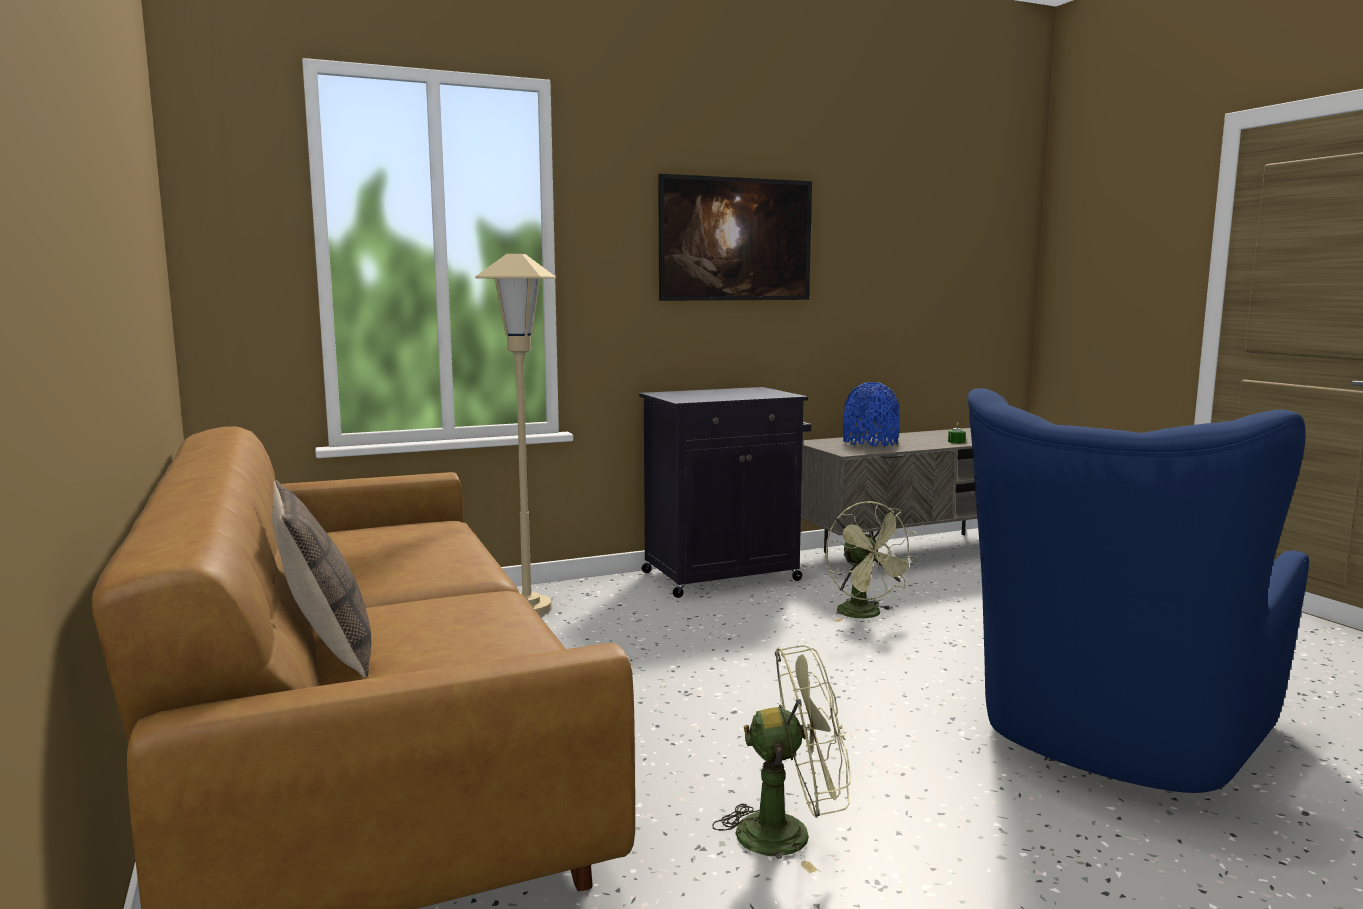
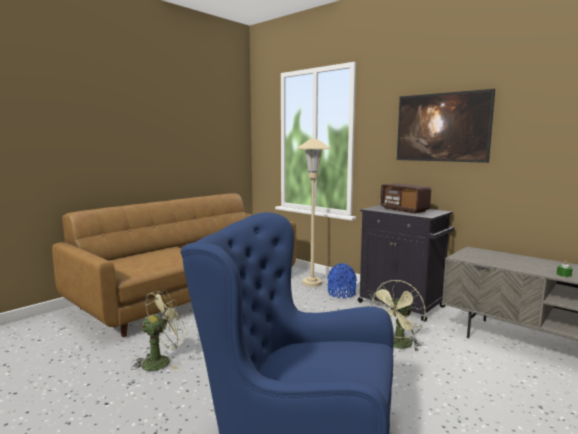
camera: 65 degrees right, 0 degrees up
(326, 651) = (145, 252): pillow -> none
(720, 394) = (404, 210): none -> radio
(789, 833) = (161, 361): green fan -> green fan turned 105 degrees counterclockwise
(870, 442) = (502, 258): blue vase -> blue vase (341, 293)

